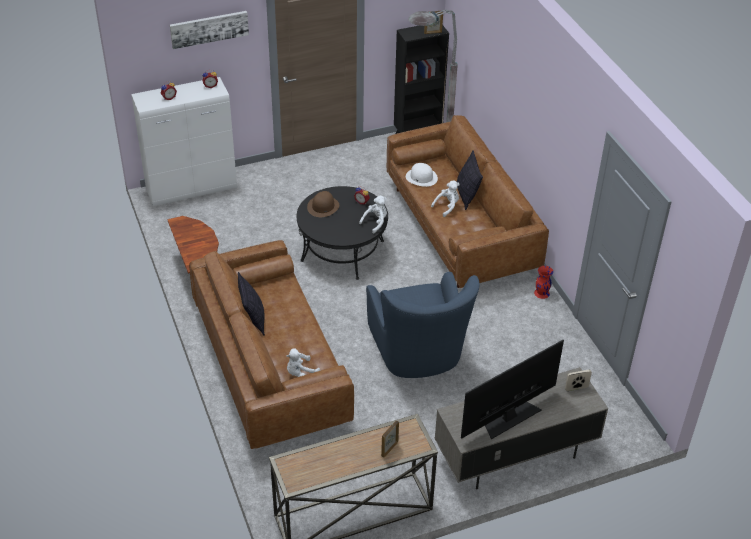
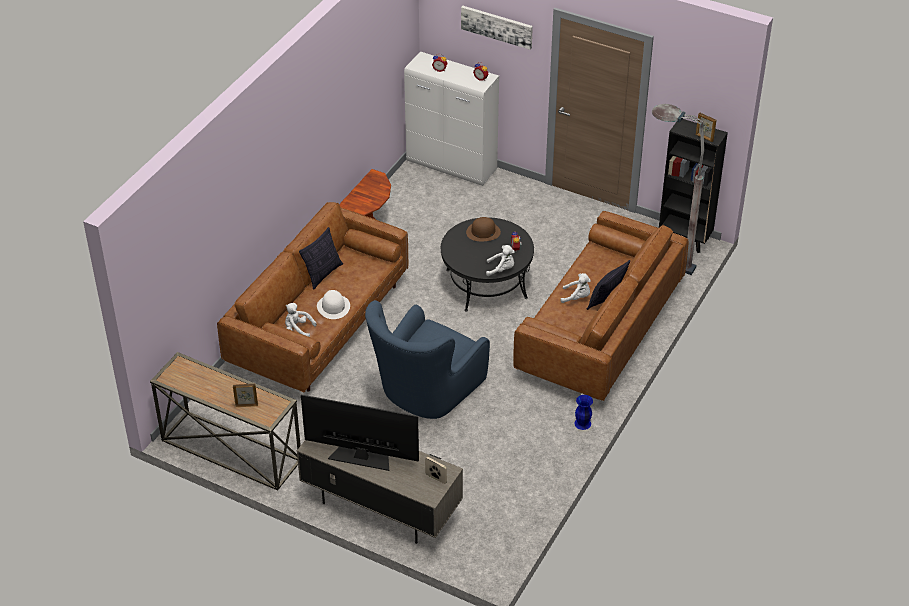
camera: 50 degrees right, 0 degrees up
(421, 177) = (594, 263): white hat -> white hat (333, 307)
(541, 293) = (582, 423): red vase -> blue vase

